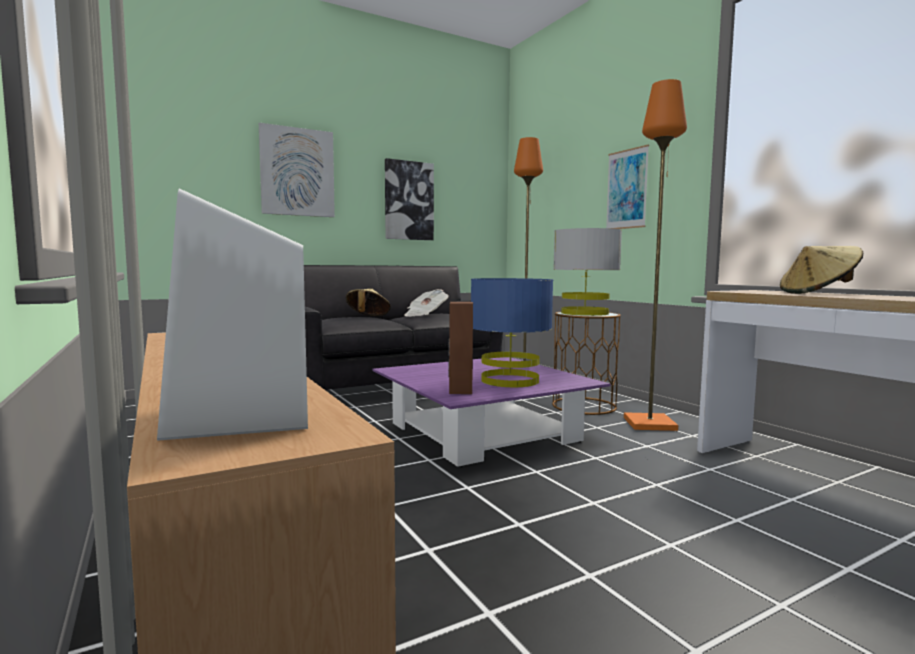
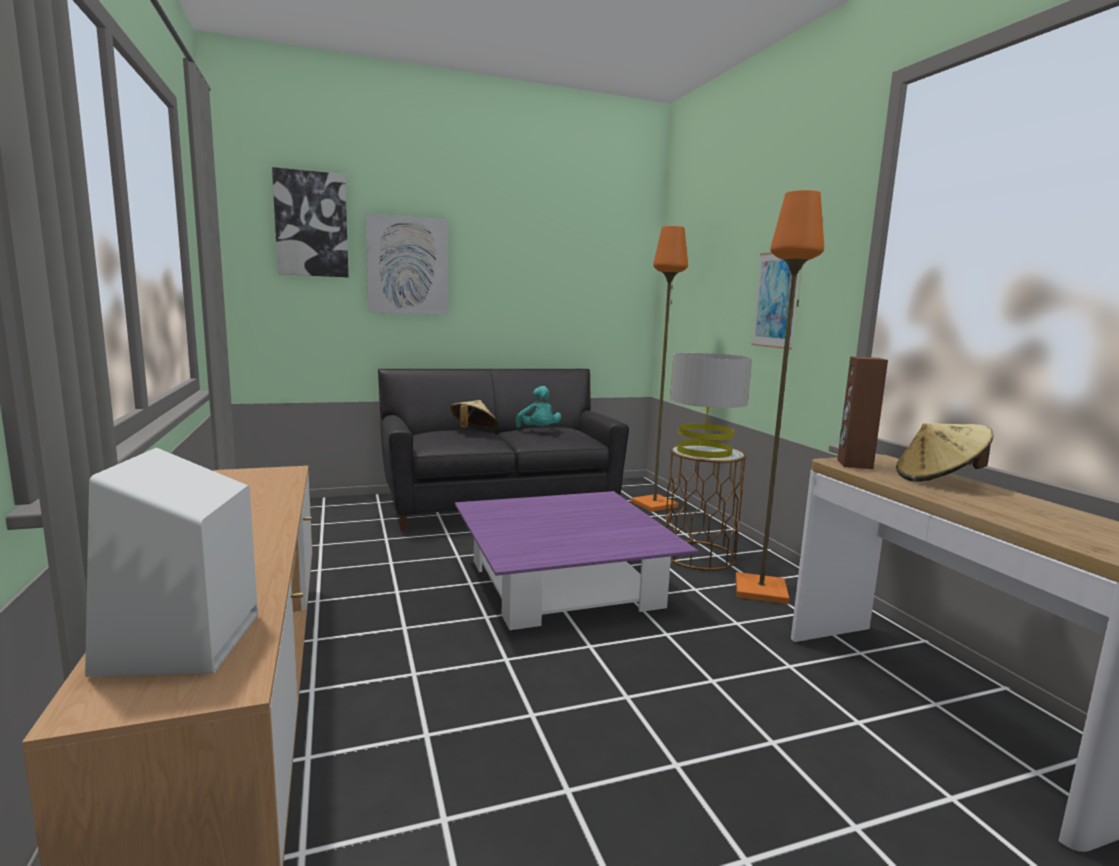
camera: 10 degrees right, 5 degrees up
(408, 201) = (535, 293): picture -> picture (311, 224)
(425, 315) = (539, 431): newspaper -> turquoise plush toy
(460, 391) = (521, 548): brown speaker -> brown speaker (854, 464)
(510, 381) = (587, 536): blue table lamp -> none

